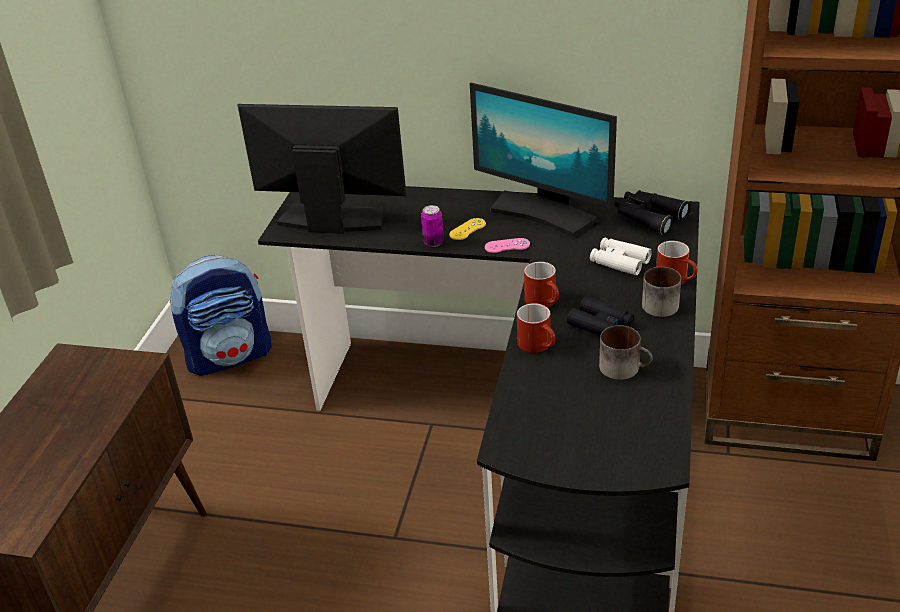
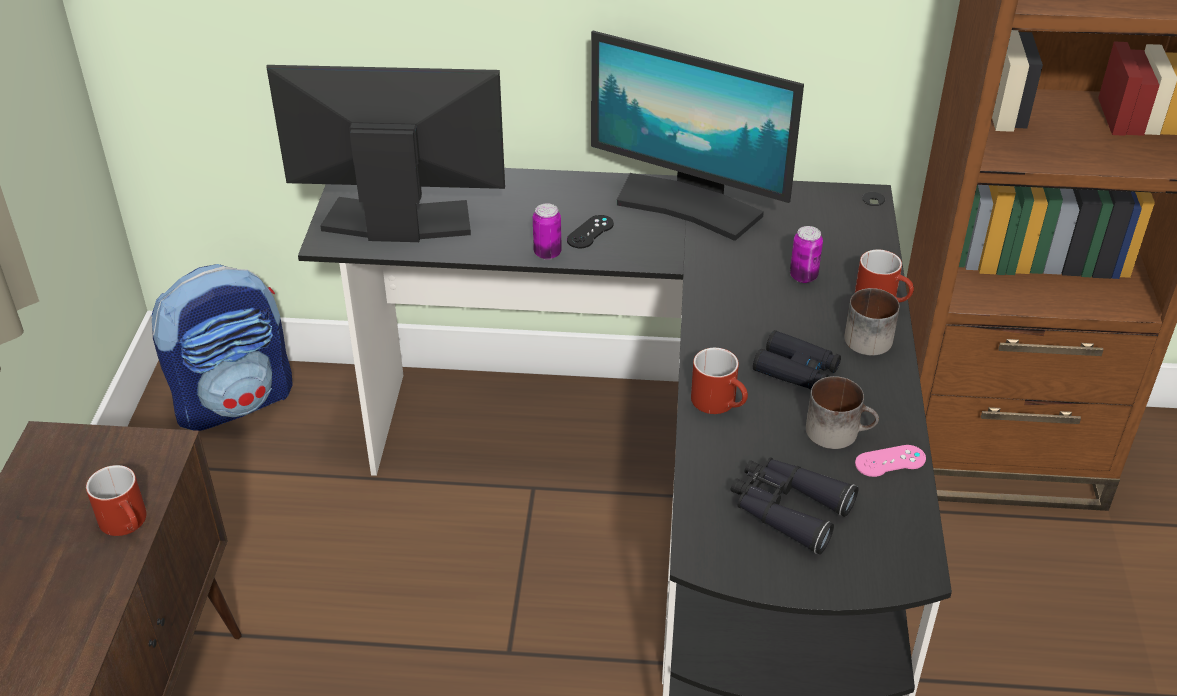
camera: 10 degrees left, 5 degrees up
(467, 229) = (590, 232): yellow game controller -> black game controller
(507, 246) = (649, 256): pink game controller -> pink game controller (890, 461)
(545, 302) = (716, 338): red mug -> red mug (128, 523)
(619, 262) = (803, 276): white binoculars -> can
(648, 217) = (829, 210): black binoculars -> black binoculars (787, 509)

